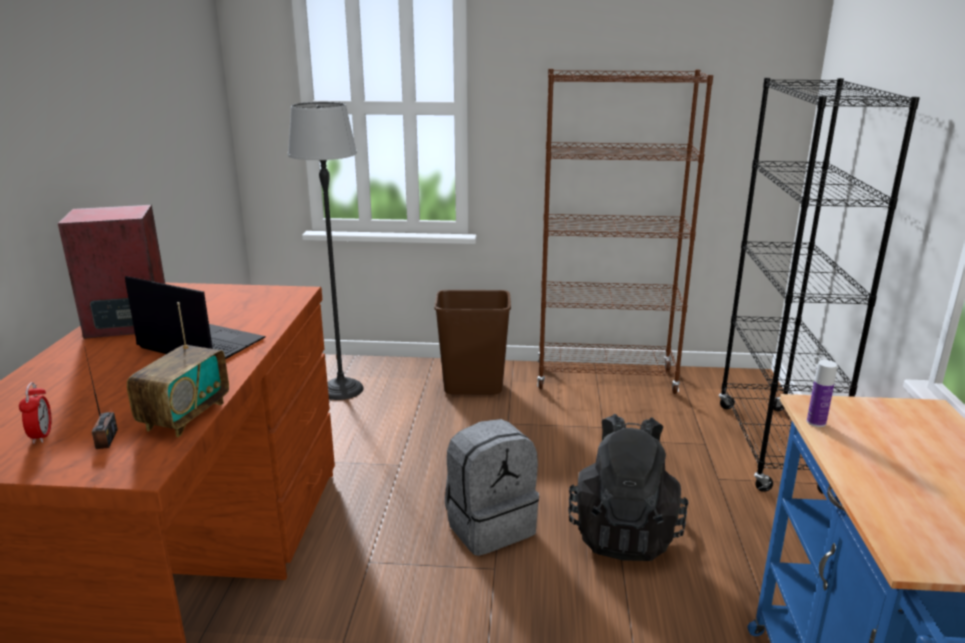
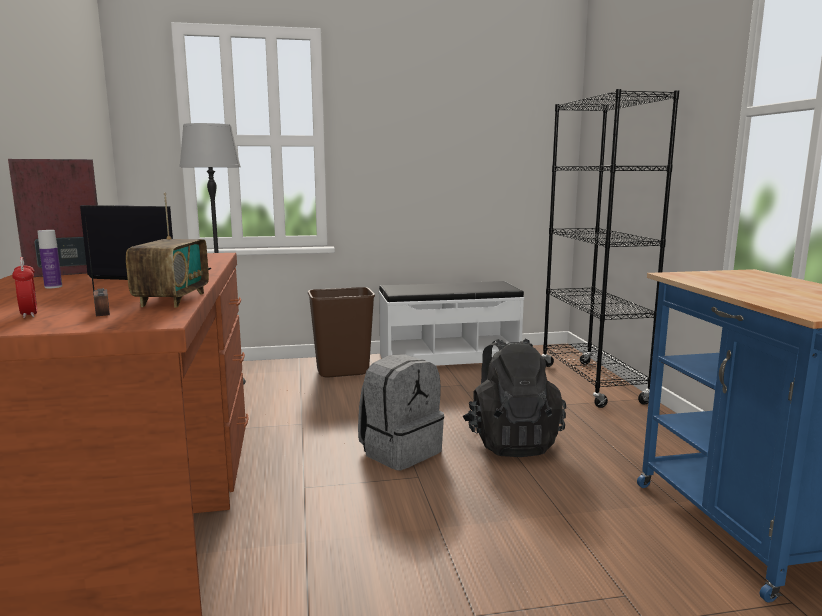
camera: 15 degrees left, 10 degrees down
(605, 379) = (448, 359): brown bookcase -> white bench
(816, 422) = (685, 279): bottle -> bottle (53, 287)

